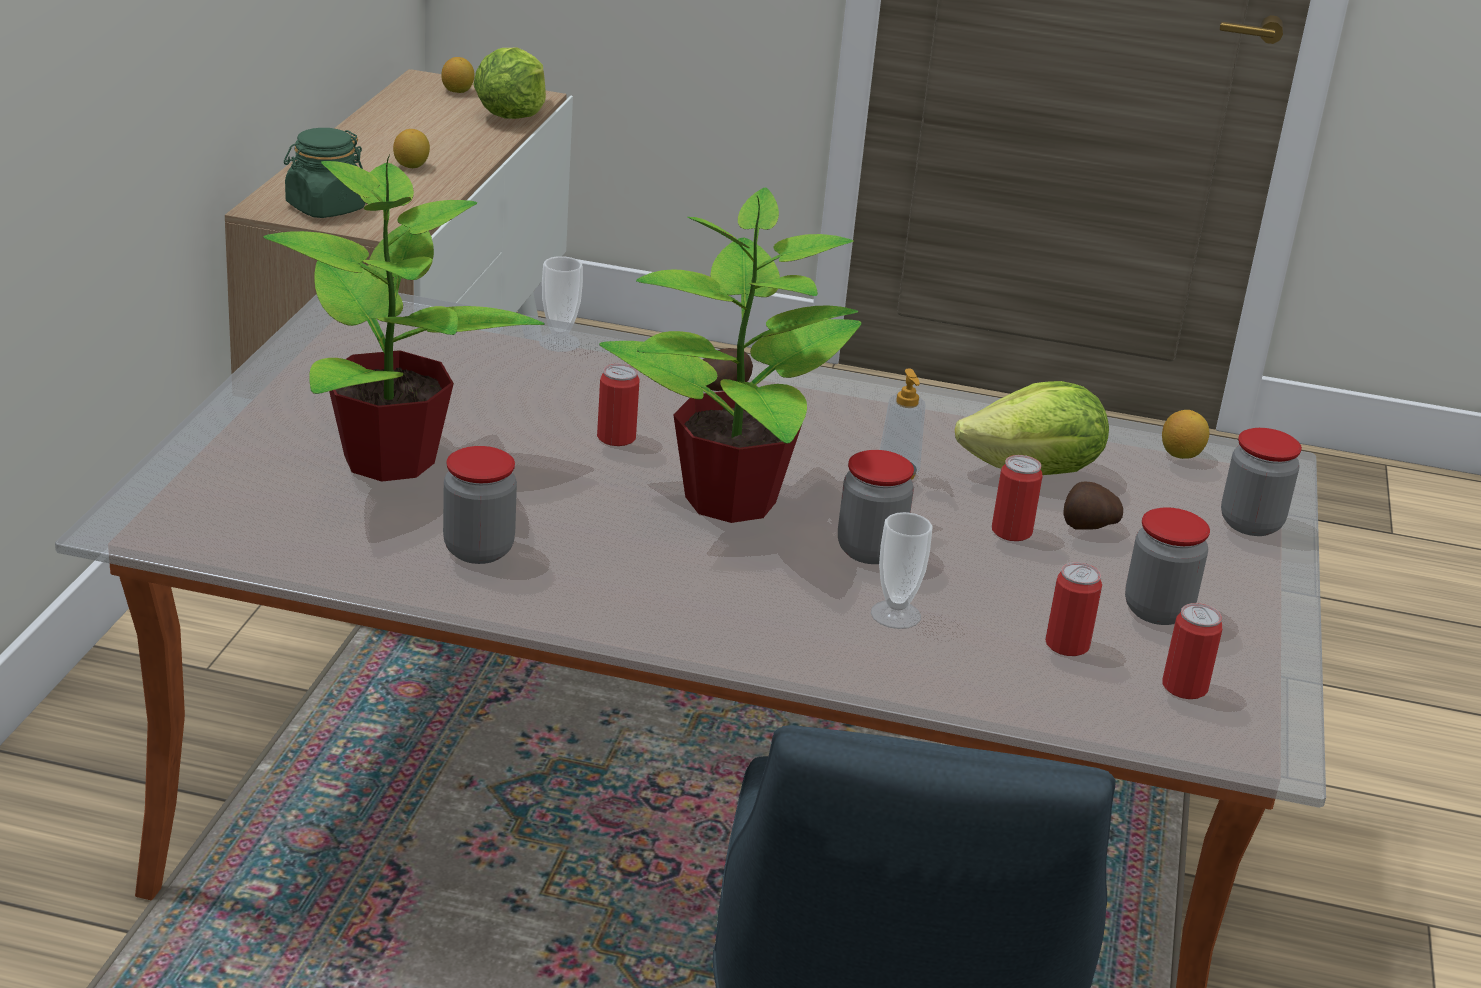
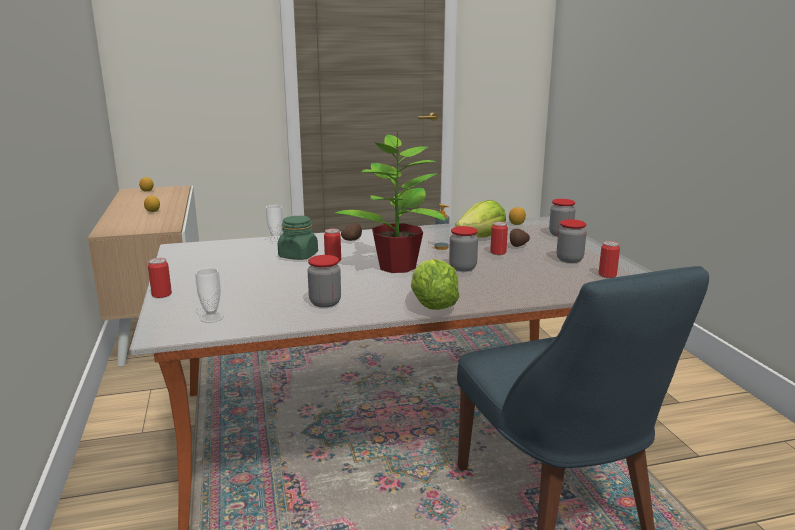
camera: 25 degrees left, 10 degrees down
(325, 208) = (130, 228): green jar -> green jar (298, 256)
(391, 460) = (254, 286): potted plant -> none
(511, 114) = (176, 193): lettuce -> lettuce (432, 305)
(895, 615) = (496, 281): cup -> cup (211, 317)
(1067, 645) = (558, 274): can -> can (161, 294)

